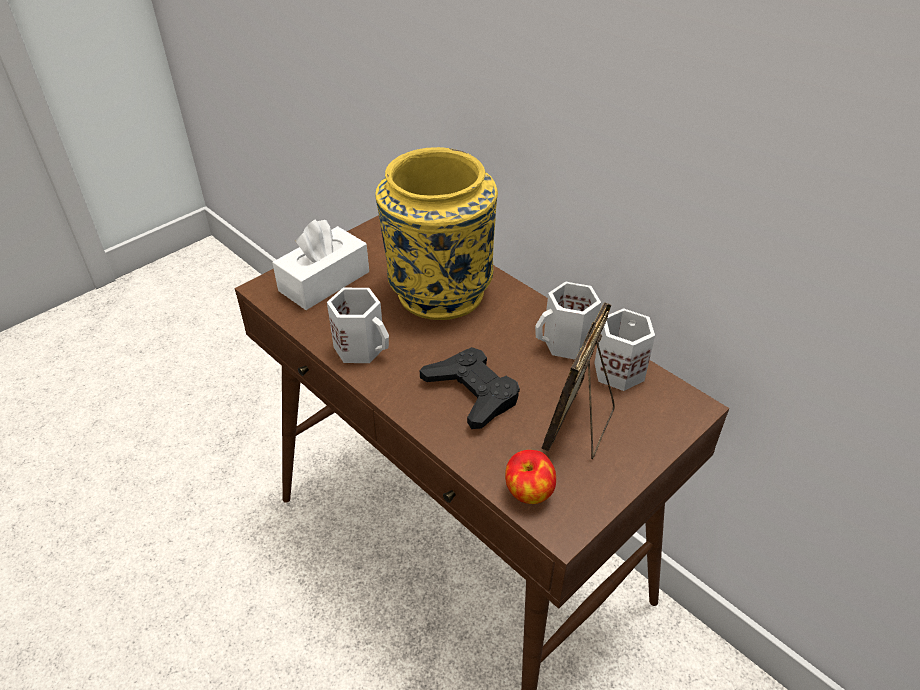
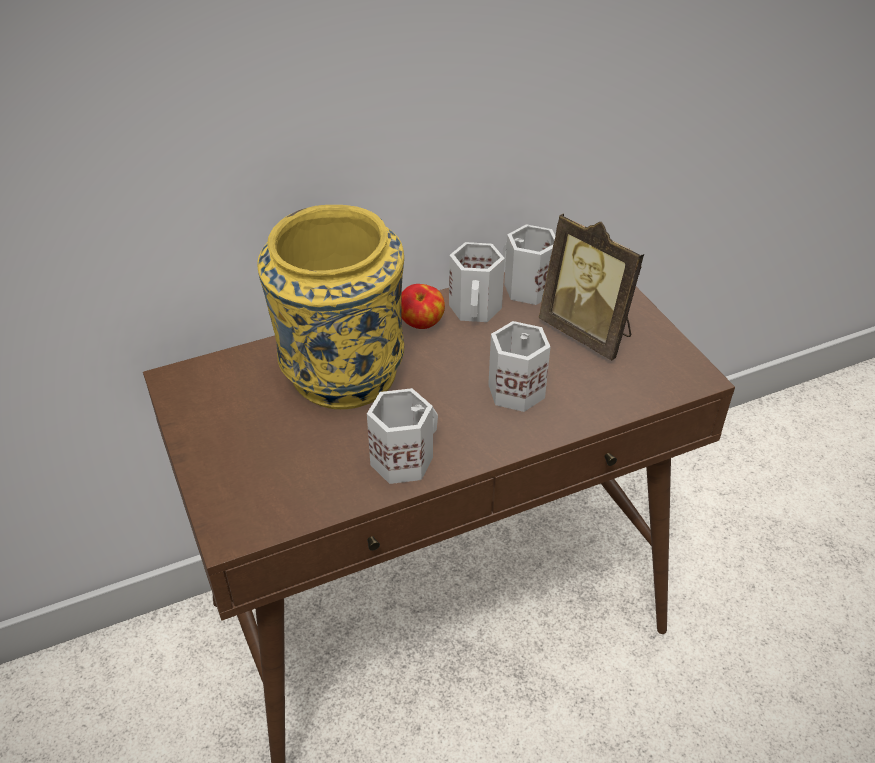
camera: 70 degrees left, 0 degrees up
(324, 281) = (257, 469): white tissue box -> none
(472, 392) = (515, 389): black game controller -> white mug
(528, 492) = (654, 386): apple -> apple (421, 324)

